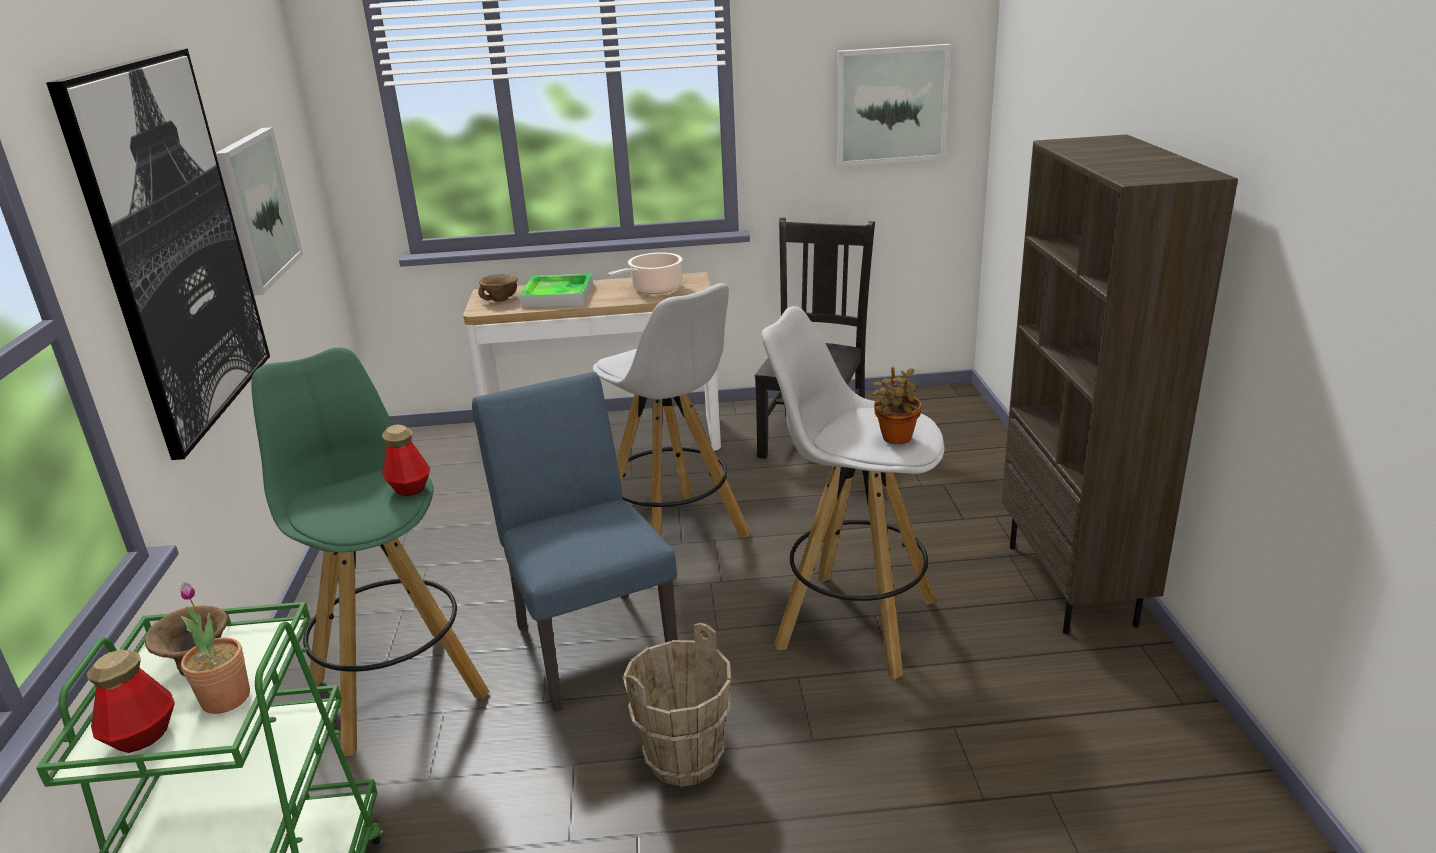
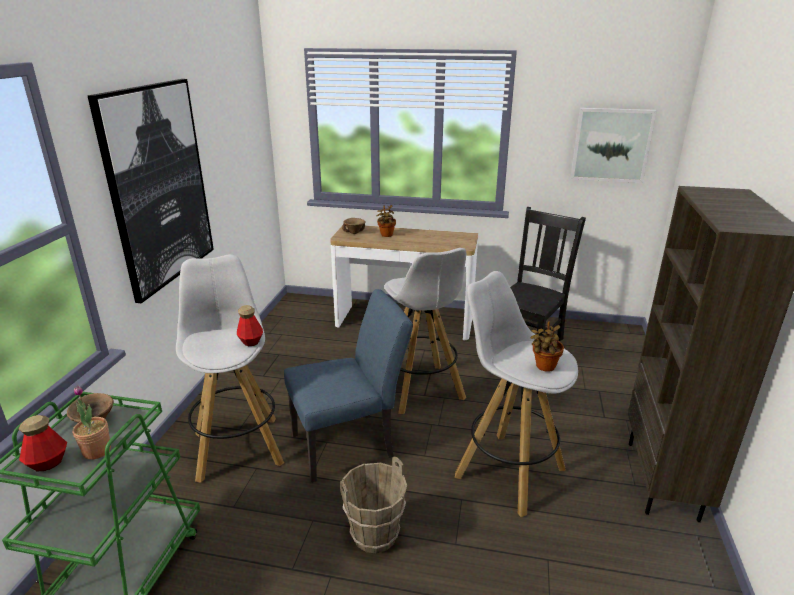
camera: 15 degrees right, 0 degrees up
(257, 209) = (222, 167): picture -> none
(396, 687) = (238, 447): green stool -> white stool
(558, 296) = (386, 235): tray -> potted plant
(590, 639) = (350, 444): blue chair -> blue chair turned 75 degrees clockwise
(654, 289) = (442, 239): cooking pot -> none

